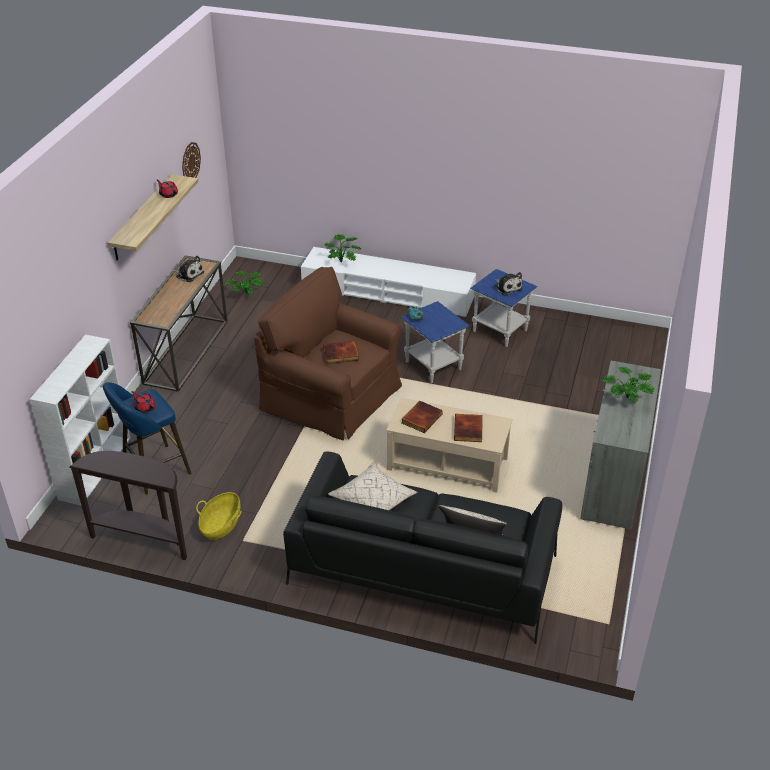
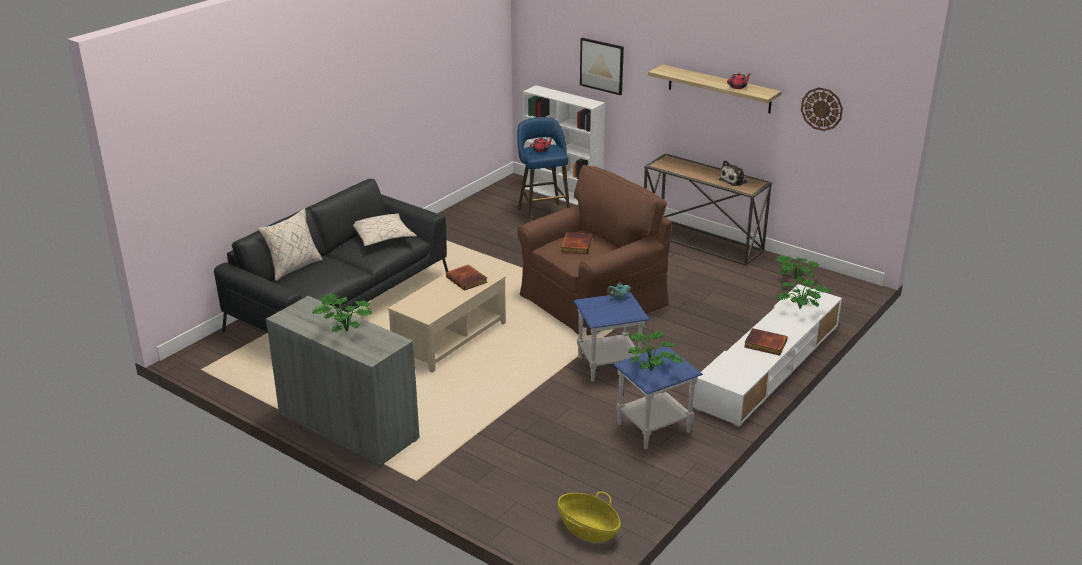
camera: 110 degrees right, 10 degrees down
(68, 303) = (602, 66): none -> picture
(143, 538) = (471, 205): brown console table -> none
(221, 525) = (461, 232): basket -> basket (588, 529)
(469, 430) = (431, 298): book -> book (765, 344)
(507, 287) = (652, 369): plush toy -> potted plant

